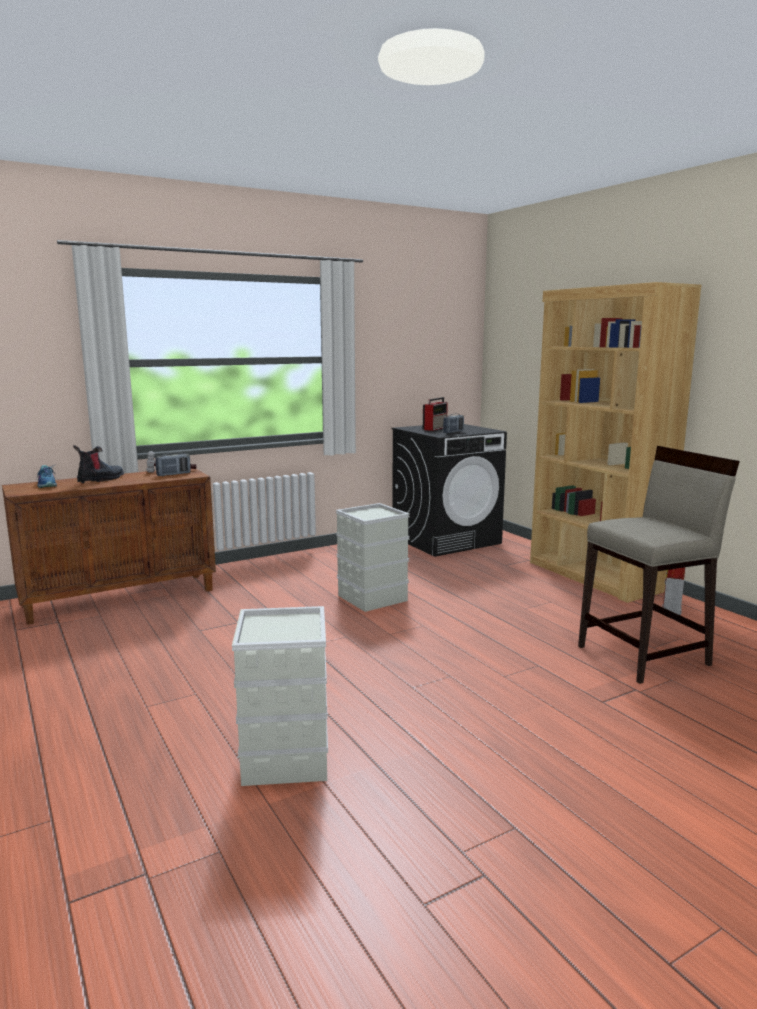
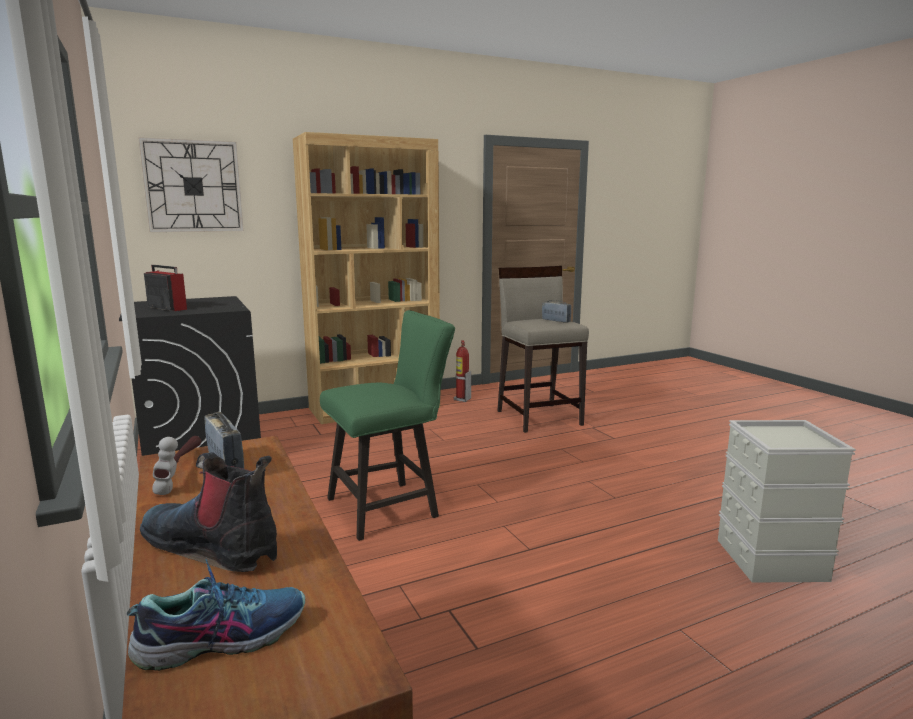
camera: 85 degrees left, 0 degrees up
(372, 598) = (390, 507): grey storage box -> green chair
(453, 432) = (217, 305): radio -> radio (556, 321)
(522, 339) = (193, 186): none -> wall clock

